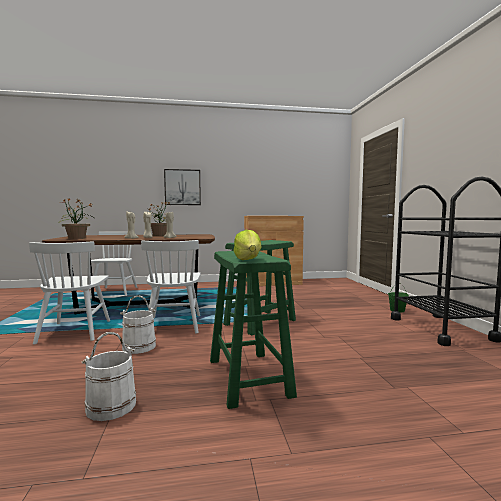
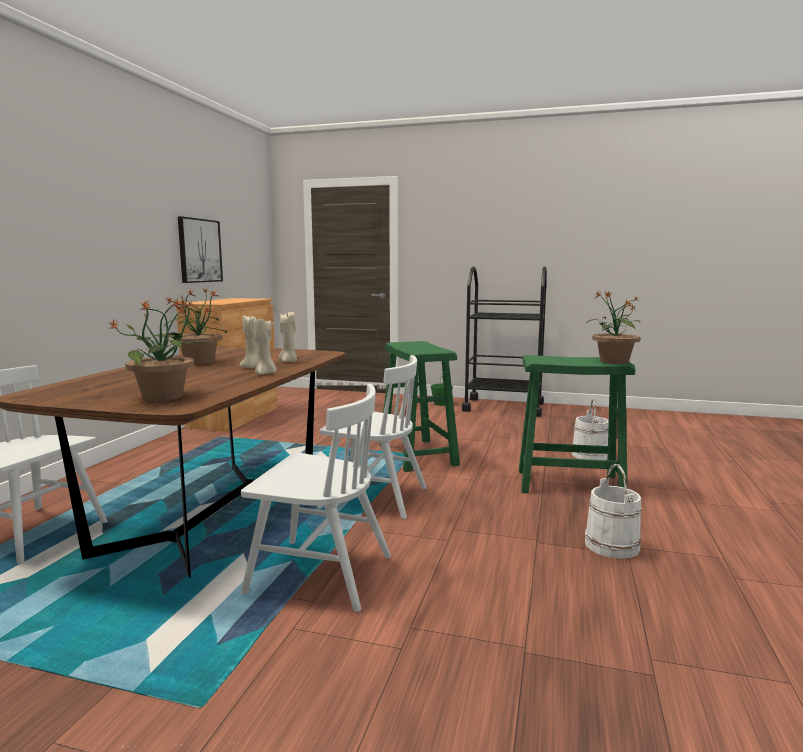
camera: 65 degrees left, 5 degrees up
(139, 346) = (447, 525): white bucket -> white bucket (589, 455)
(182, 187) = (71, 244): picture -> picture (199, 250)
(248, 259) = (613, 362): lettuce -> potted plant

